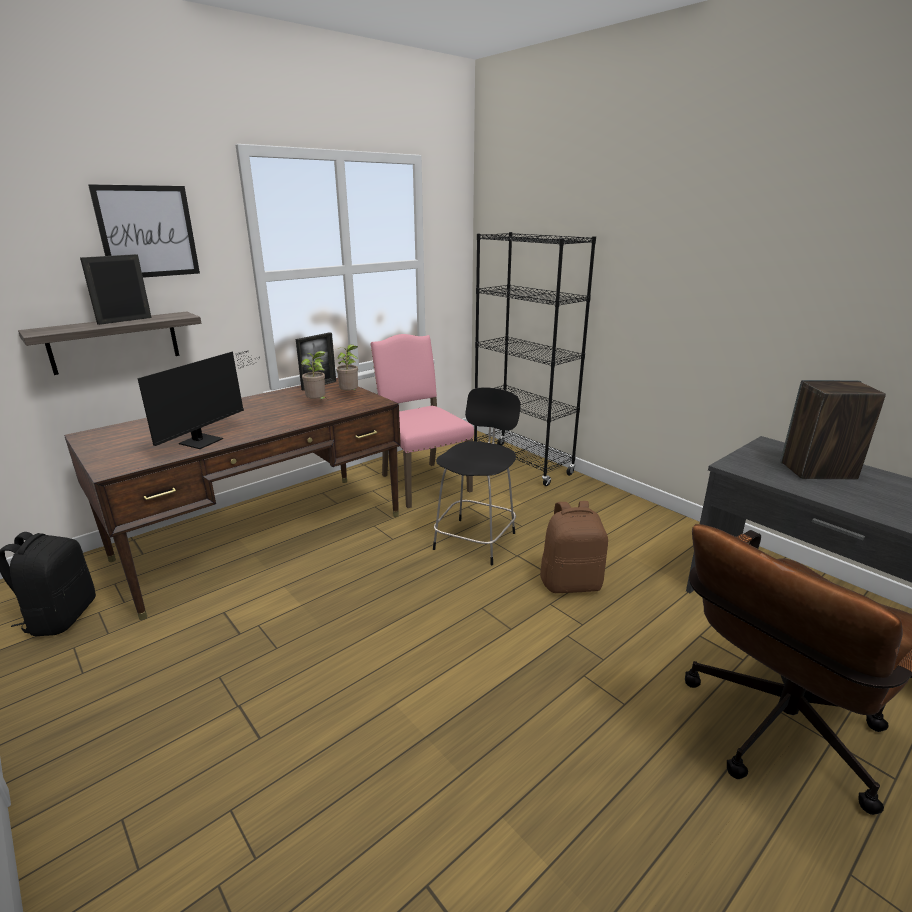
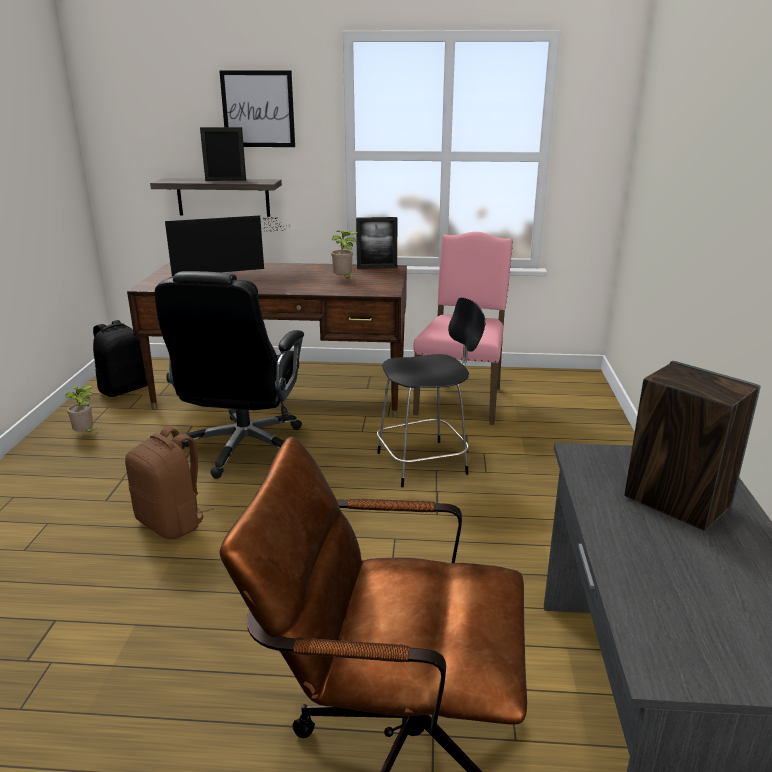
camera: 45 degrees right, 0 degrees up
(317, 604) = (243, 448): none -> black office chair
(350, 394) = (381, 280): potted plant -> potted plant (86, 434)
(522, 464) = (592, 422): black bookcase -> none
(571, 583) = (442, 535): brown backpack -> brown backpack (172, 522)

